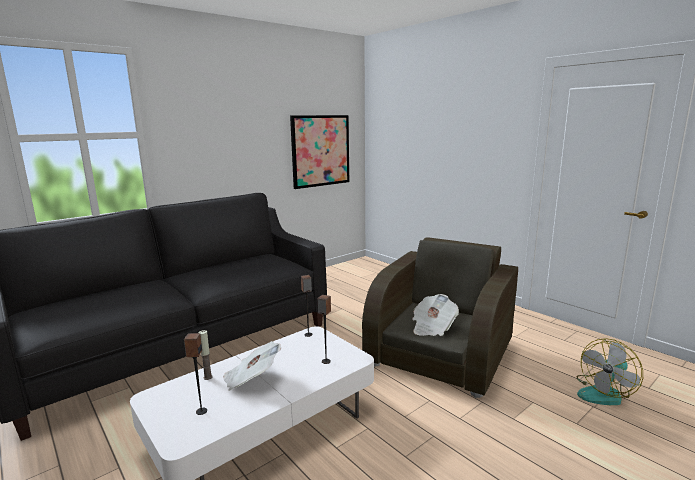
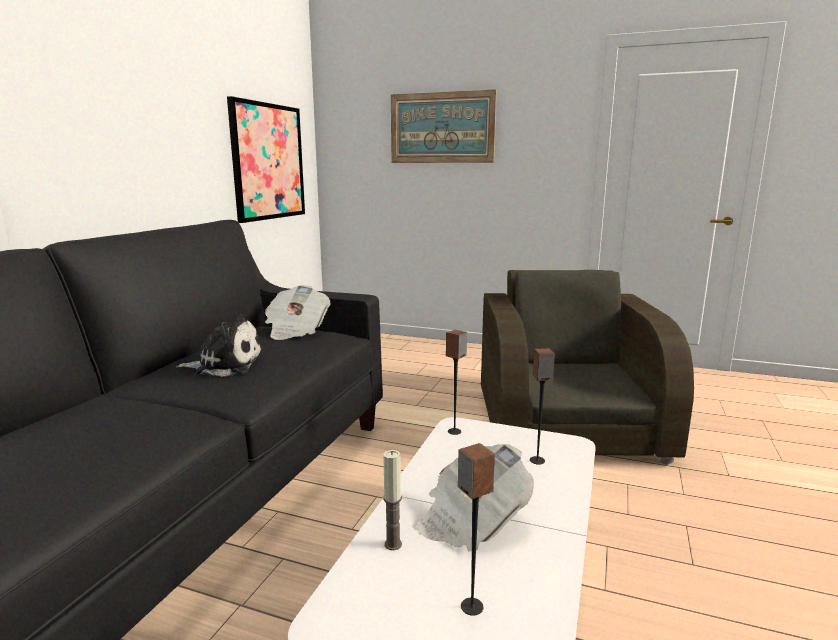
camera: 30 degrees left, 0 degrees up
(215, 274) = (225, 365): none -> plush toy
(432, 327) = (585, 385): newspaper -> newspaper (296, 330)
(434, 127) = (442, 128): none -> picture
(604, 393) = (761, 423): fan -> none

